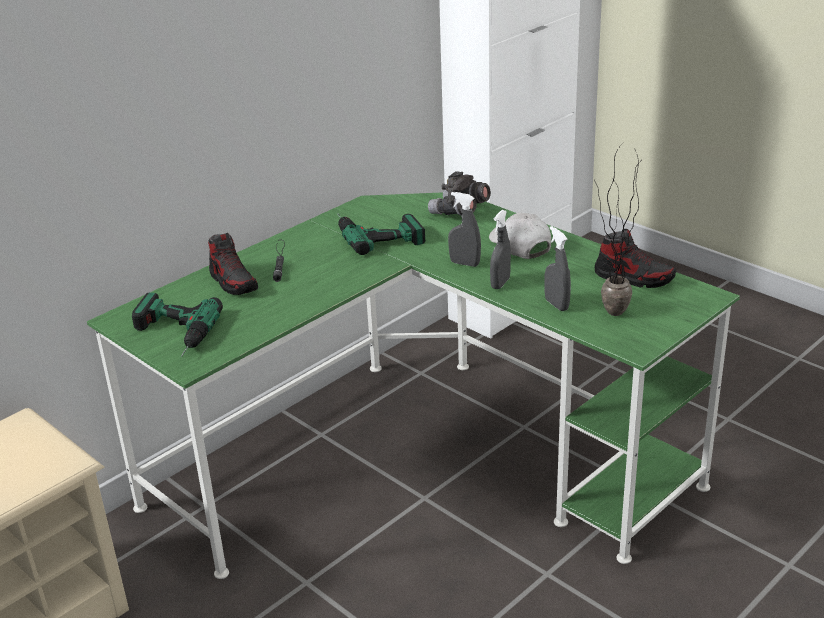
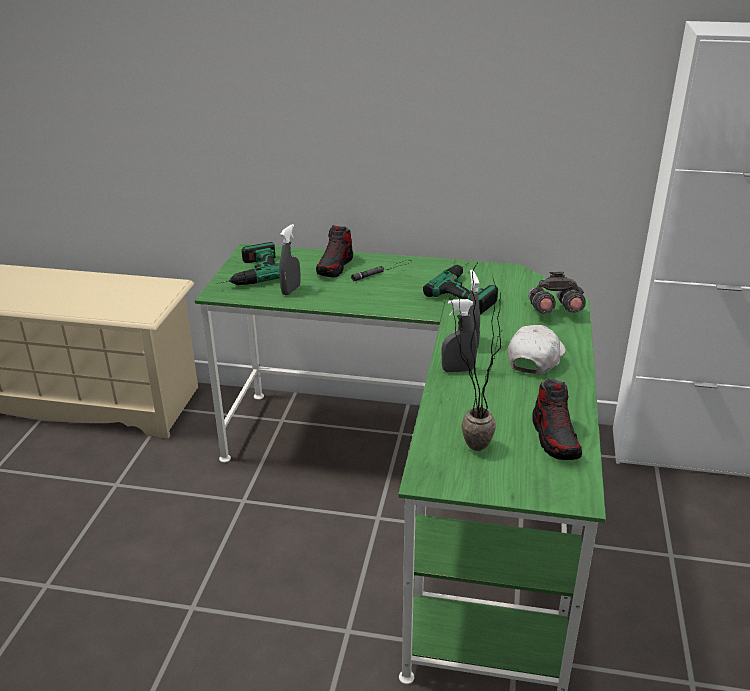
camera: 55 degrees right, 0 degrees up
(556, 304) = (455, 410): grey spray bottle -> grey spray bottle (291, 290)

